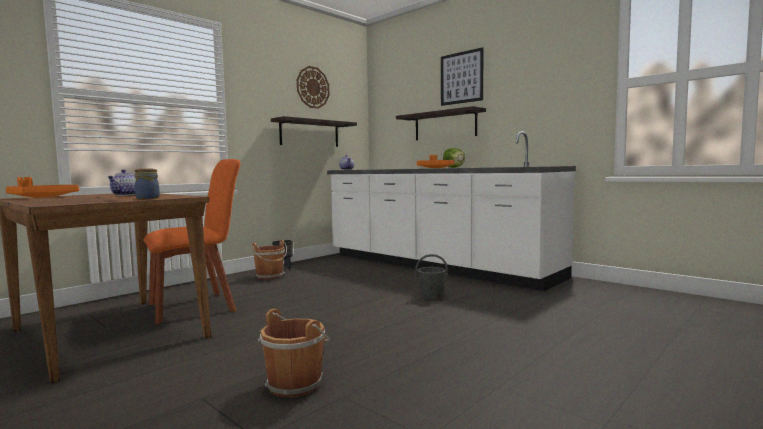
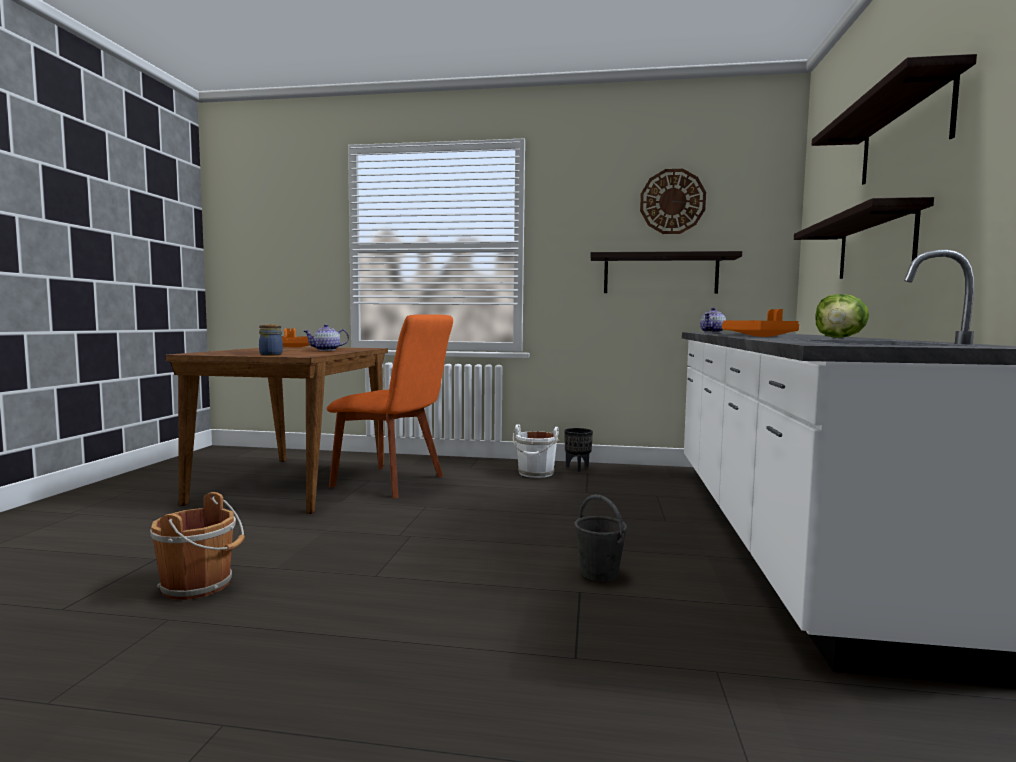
camera: 55 degrees right, 0 degrees up
(270, 276) = (536, 473): brown bucket -> white bucket
(461, 77) = (904, 133): picture -> shelf

